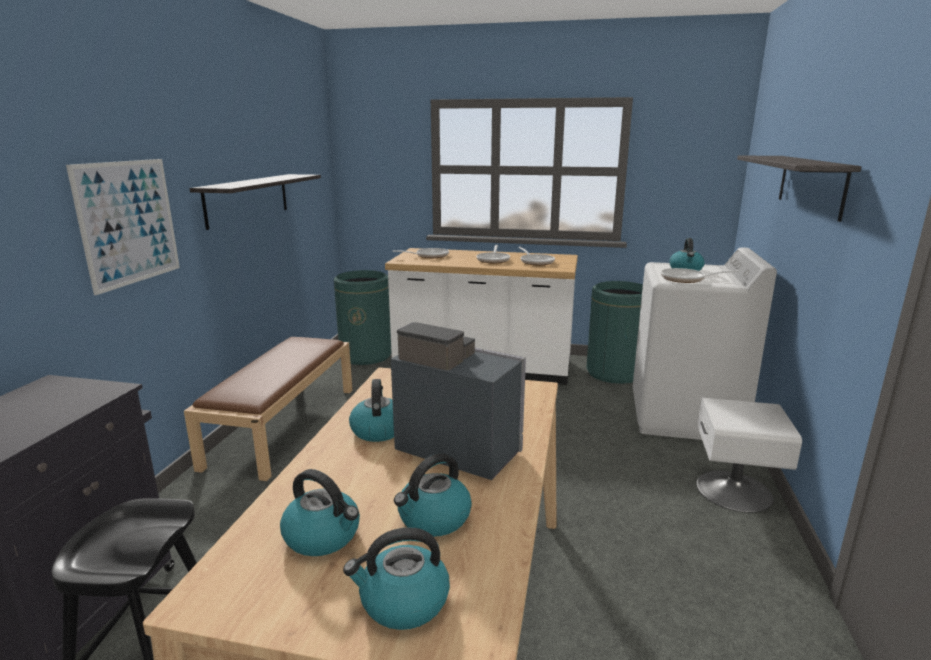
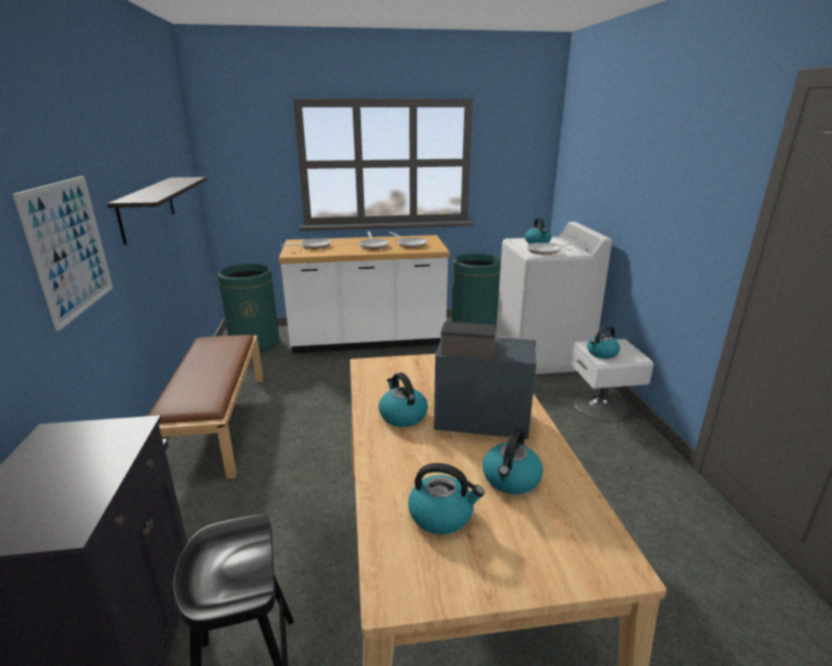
camera: 20 degrees left, 5 degrees up
(403, 602) = (546, 549): kettle -> kettle (602, 353)
(810, 184) = (638, 175): shelf -> none

